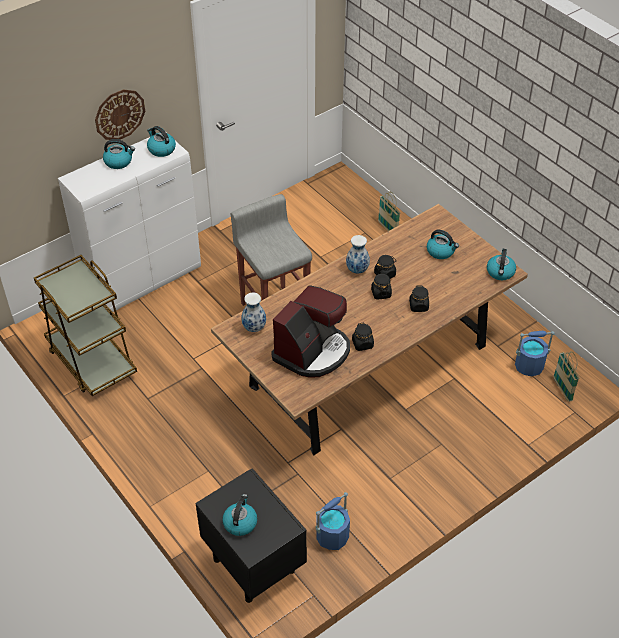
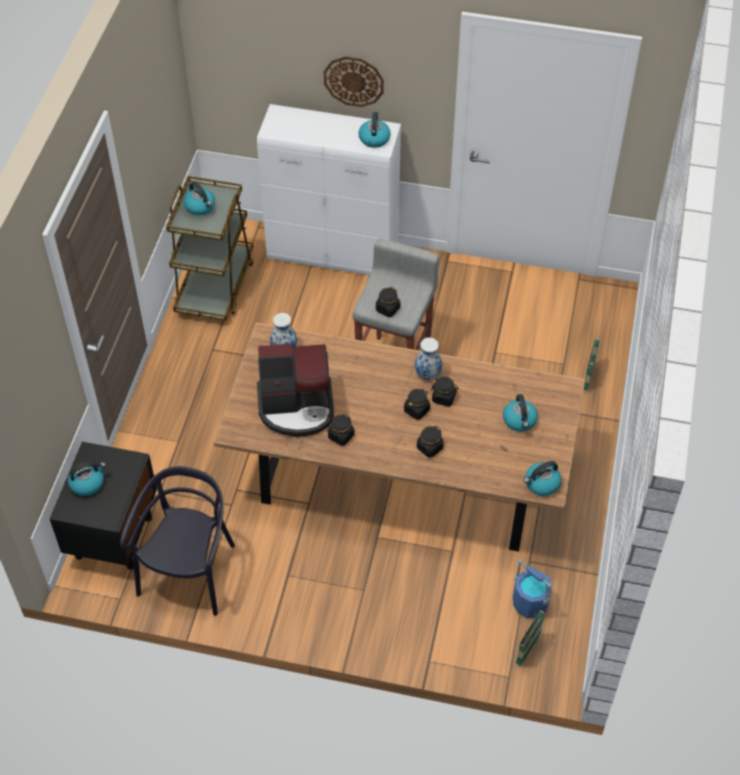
camera: 50 degrees right, 5 degrees up
(119, 161) = (329, 124): kettle -> kettle (200, 206)
(281, 254) = (387, 309): none -> black jar
(332, 536) = (189, 572): blue bucket -> black chair

